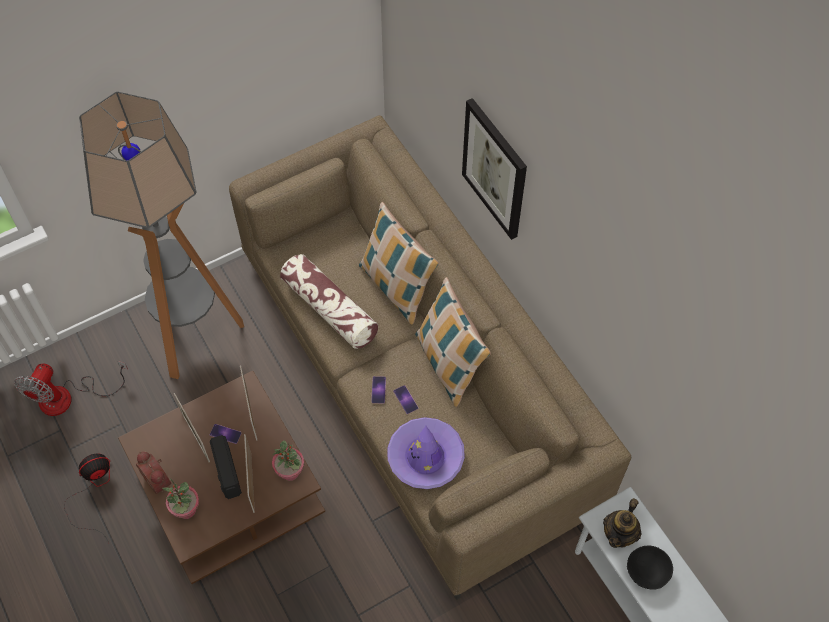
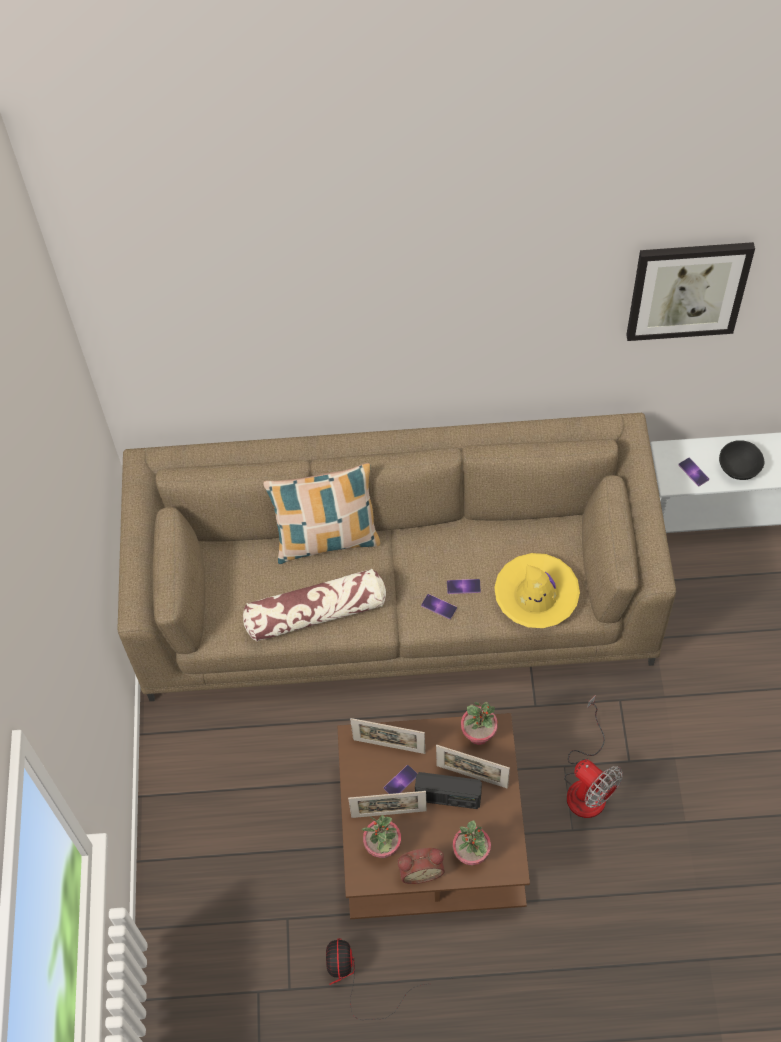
camera: 60 degrees left, 0 degrees up
(68, 397) = (219, 968): fan -> fan (587, 784)
(166, 445) = (383, 847): none -> potted plant
(192, 334) = (214, 798): floor lamp -> none
(426, 457) = (536, 595): purple hat -> yellow hat
(449, 364) = (444, 532): pillow -> none
(495, 169) = (347, 336): picture -> picture (687, 290)
(619, 534) = (693, 472): teapot -> phone

